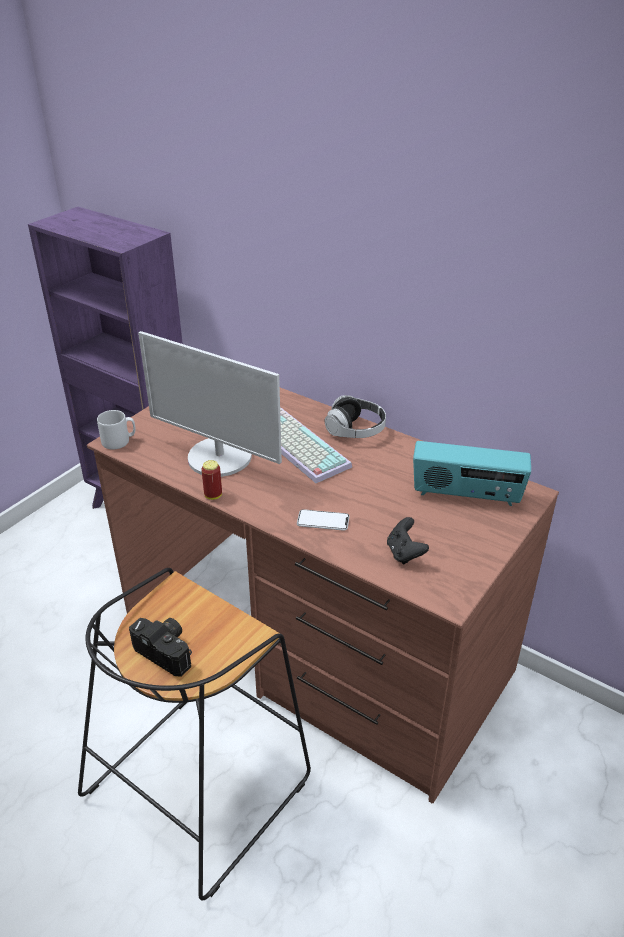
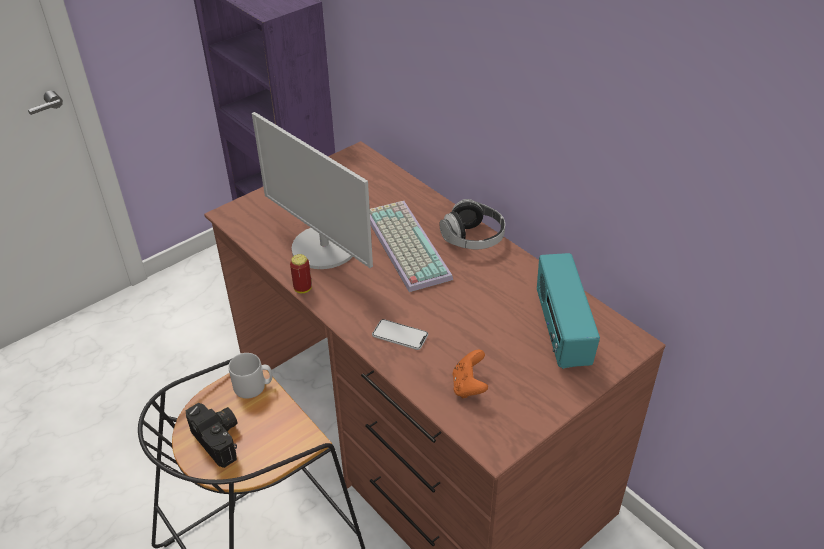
camera: 15 degrees right, 5 degrees up
(119, 441) = (235, 215): grey mug -> grey mug (254, 386)
(404, 553) = (469, 386): black game controller -> orange game controller
(466, 495) = (560, 332): radio -> radio turned 60 degrees clockwise

